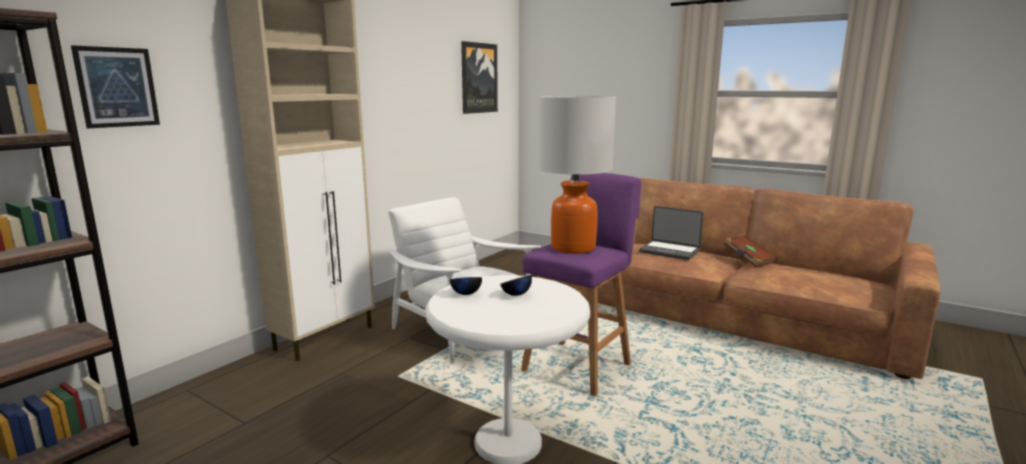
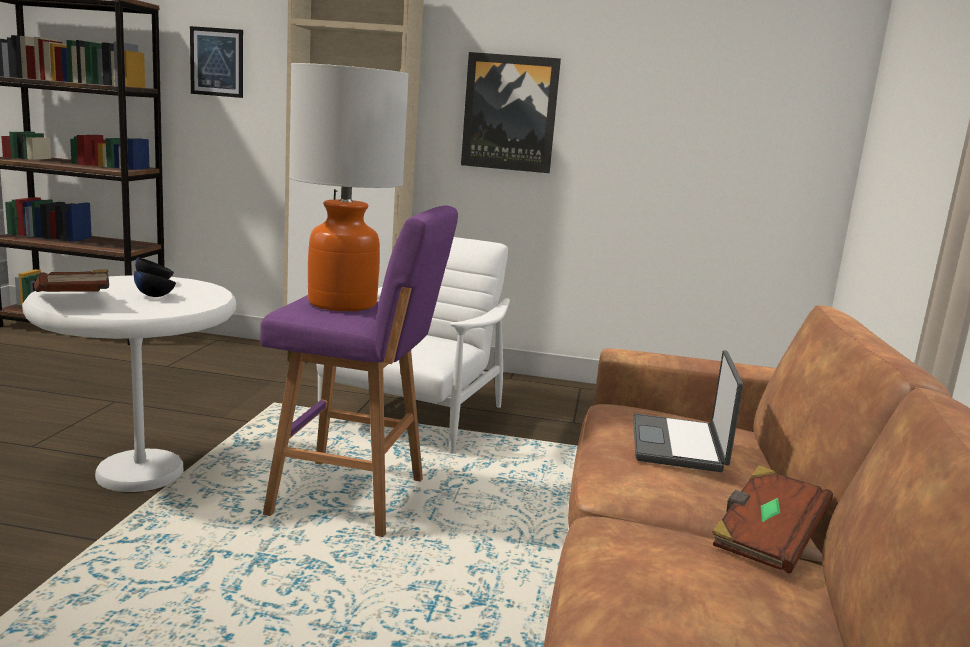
camera: 65 degrees right, 0 degrees up
(478, 78) = (736, 88): picture -> picture (510, 113)
(528, 318) = (74, 301): none -> brown book

